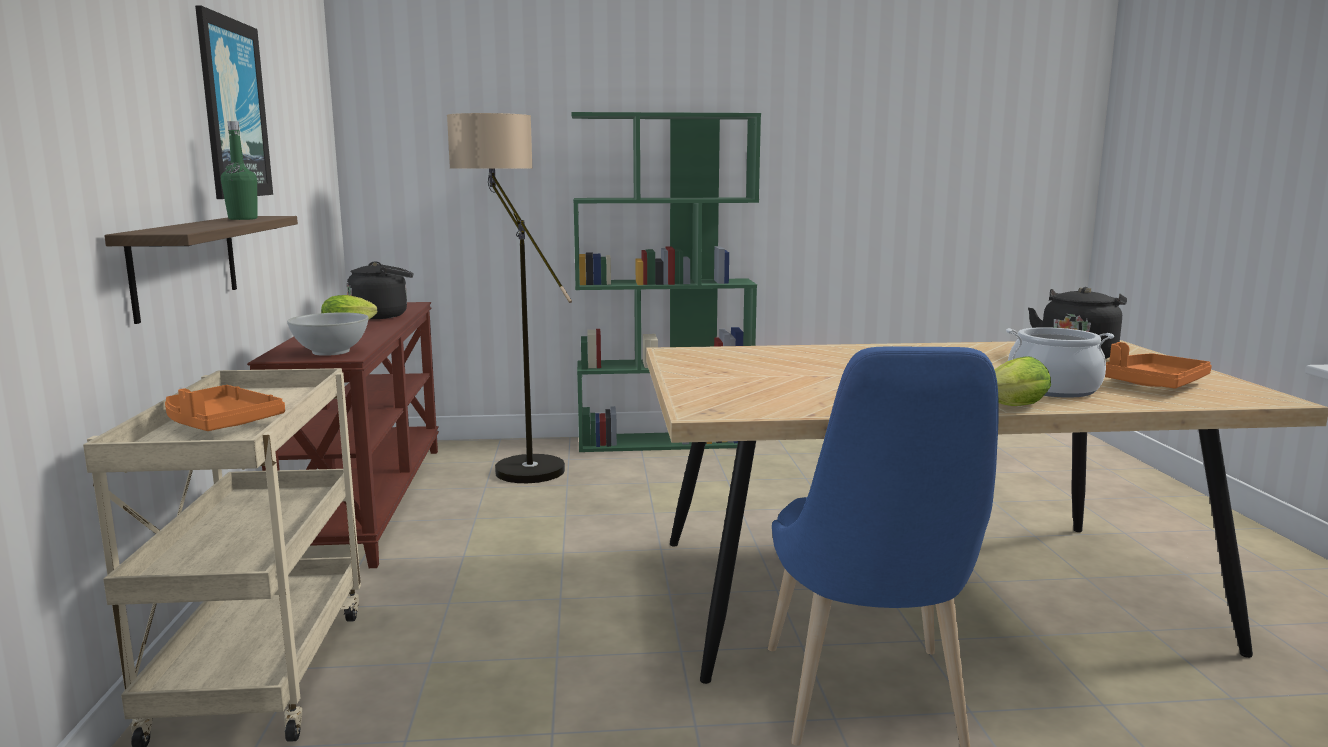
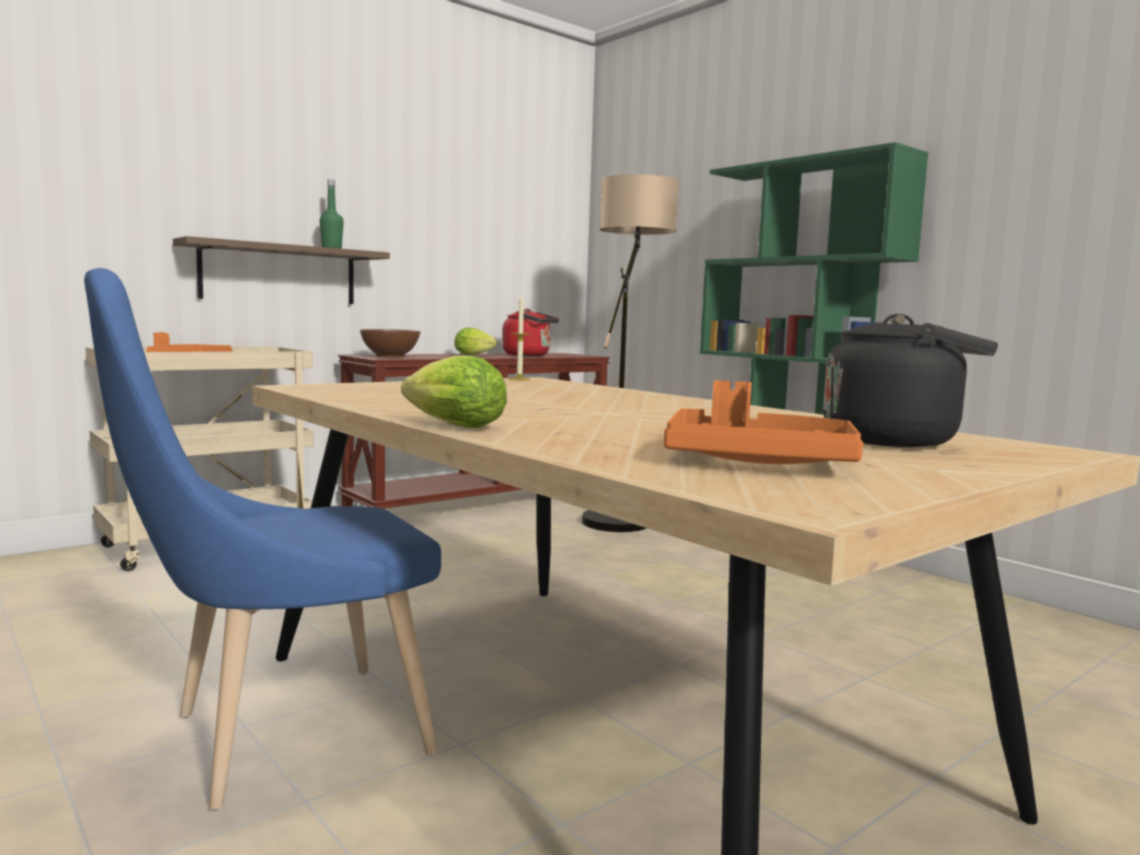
camera: 55 degrees right, 5 degrees down
(232, 109) = (382, 179): picture -> none
(331, 352) = (390, 356): white bowl -> brown bowl
(383, 316) = (529, 355): black kettle -> red kettle
(674, 354) = (519, 379): none -> candle
(1053, 389) = (600, 434): cooking pot -> none

